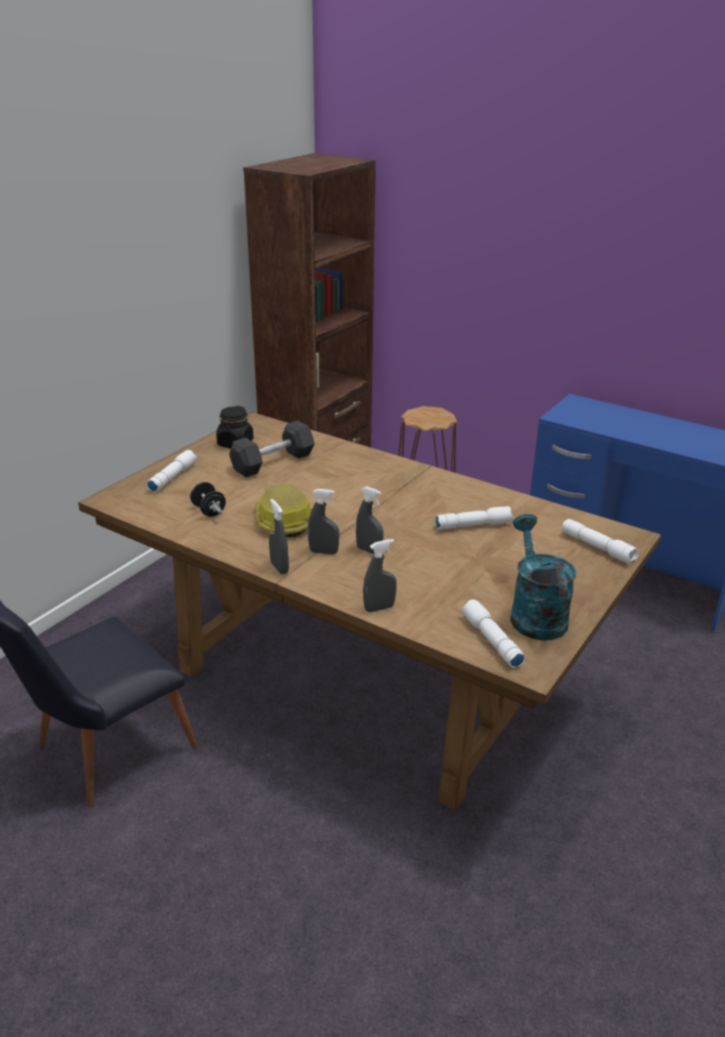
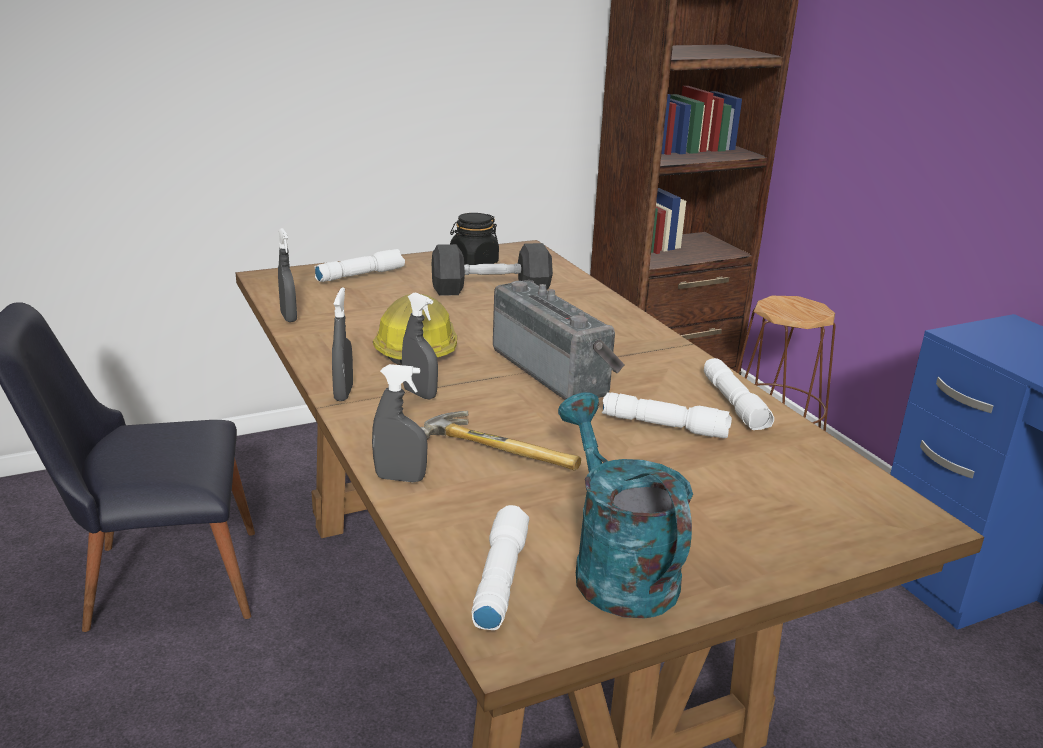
camera: 30 degrees right, 5 degrees down
(209, 511) = (351, 315): black dumbbell -> none
(369, 550) = (479, 410): grey spray bottle -> grey spray bottle (288, 317)
(379, 510) = (555, 371): none -> radio
(410, 570) = (502, 449): none -> hammer
(534, 613) = (615, 568): turquoise watering can -> turquoise watering can turned 45 degrees counterclockwise
(598, 548) = (838, 518): white flashlight -> white flashlight (735, 404)

